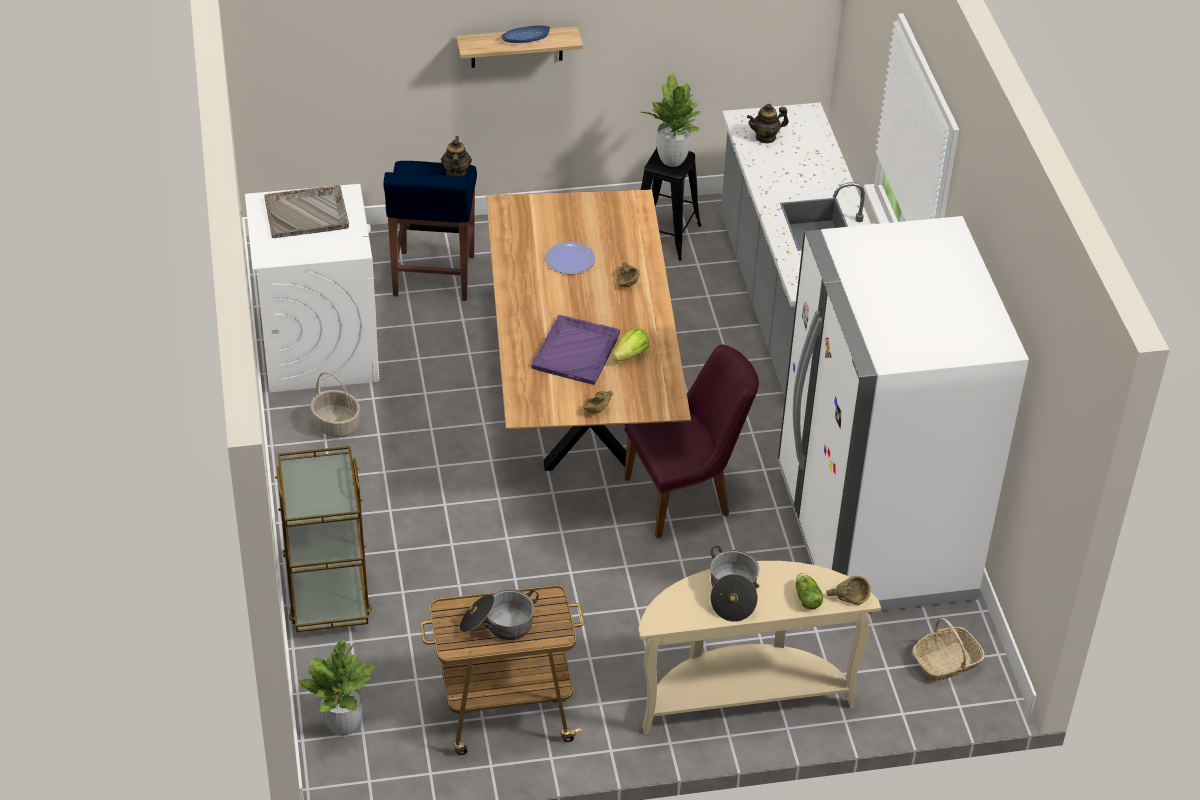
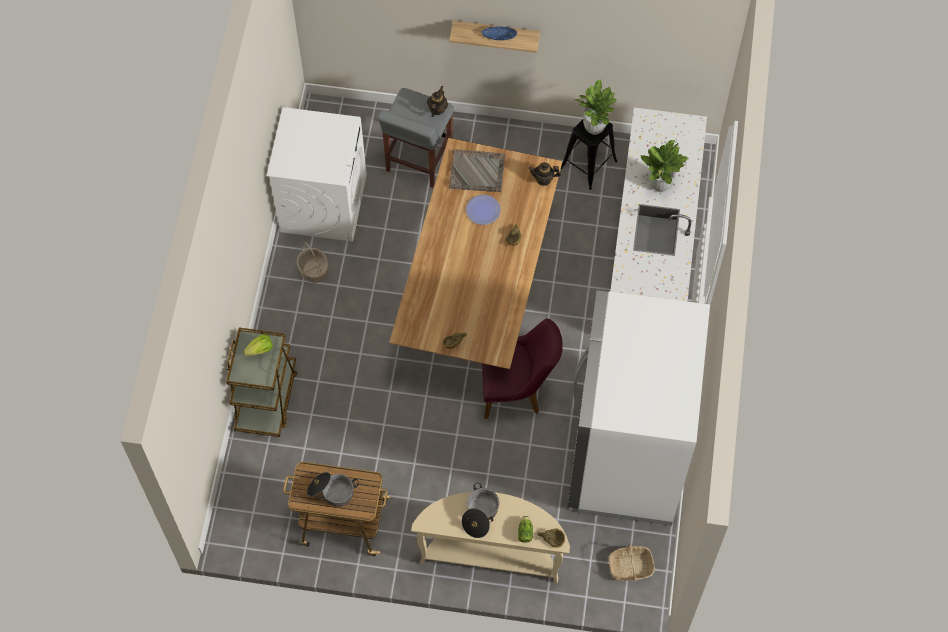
camera: 20 degrees right, 20 degrees up
(307, 213) = (317, 135): grey tray -> grey tray (477, 172)
(343, 726) = (243, 504): potted plant -> potted plant (660, 185)
(433, 277) = (418, 161): blue stool -> grey stool
(576, 351) = (457, 291): purple tray -> none
(631, 355) = (491, 304): lettuce -> lettuce (260, 350)
(766, 137) = (654, 140): teapot -> teapot (543, 179)

